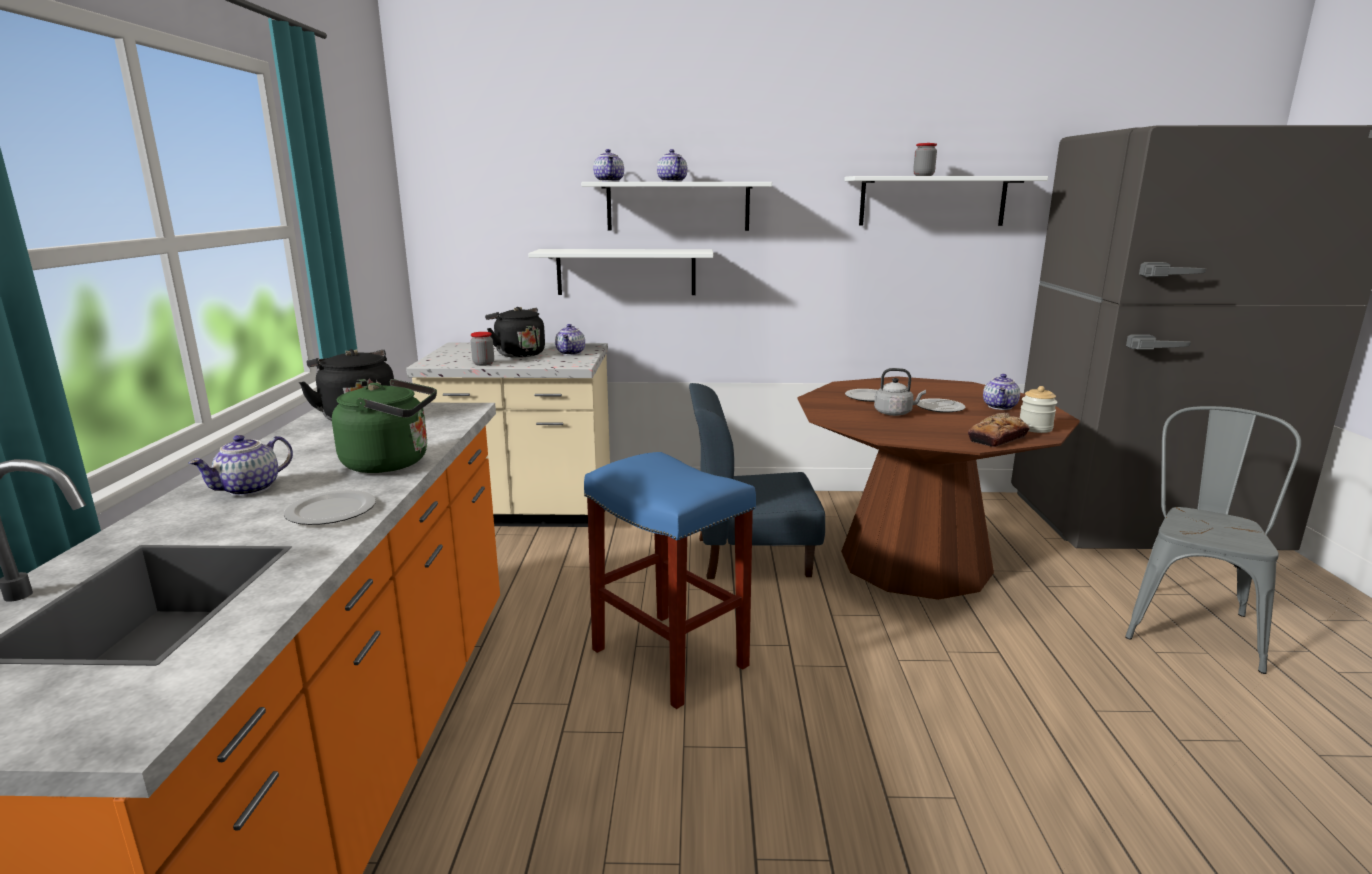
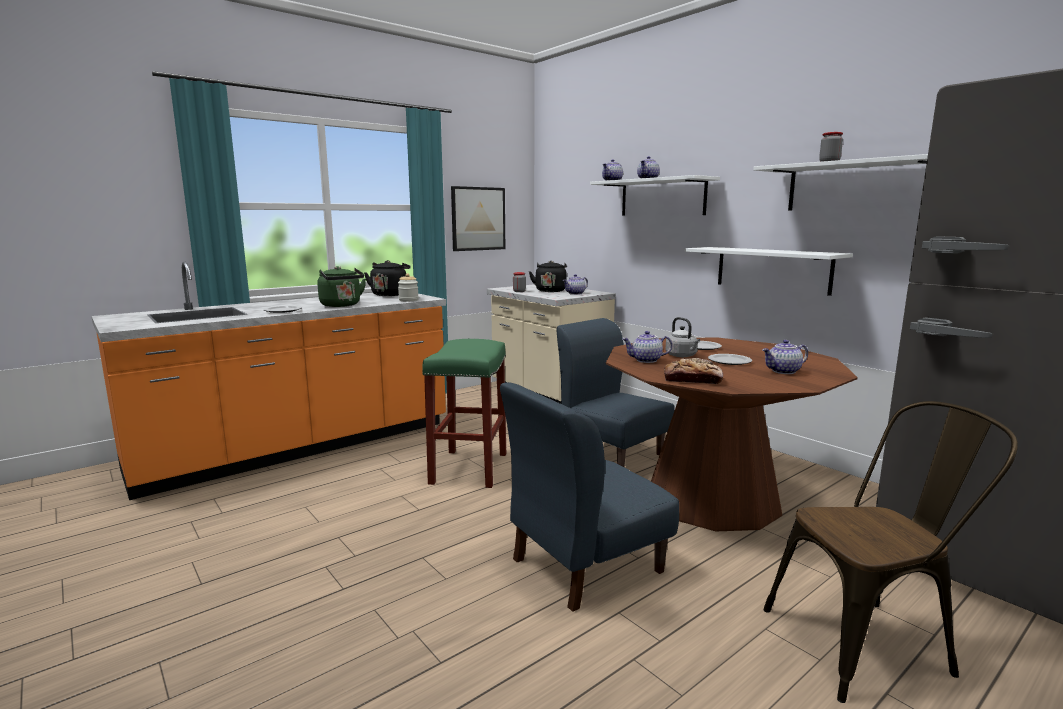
camera: 50 degrees right, 5 degrees down
(249, 489) = (291, 303): teapot -> teapot (646, 360)
(357, 243) = (478, 219): none -> picture
(626, 272) = (630, 244): white shelf -> white shelf (772, 269)
(671, 658) = (469, 469): blue stool -> green stool
(992, 687) = (585, 565): none -> blue chair
(1035, 428) = (750, 384): jar -> jar (408, 300)
(1191, 622) = (869, 642): grey chair -> brown chair

